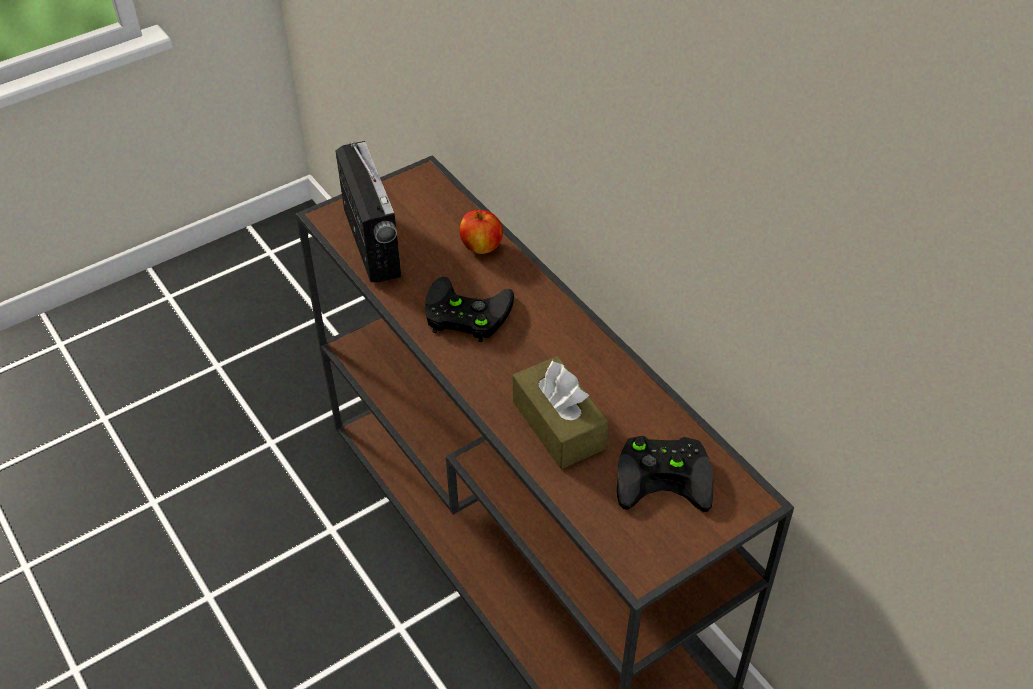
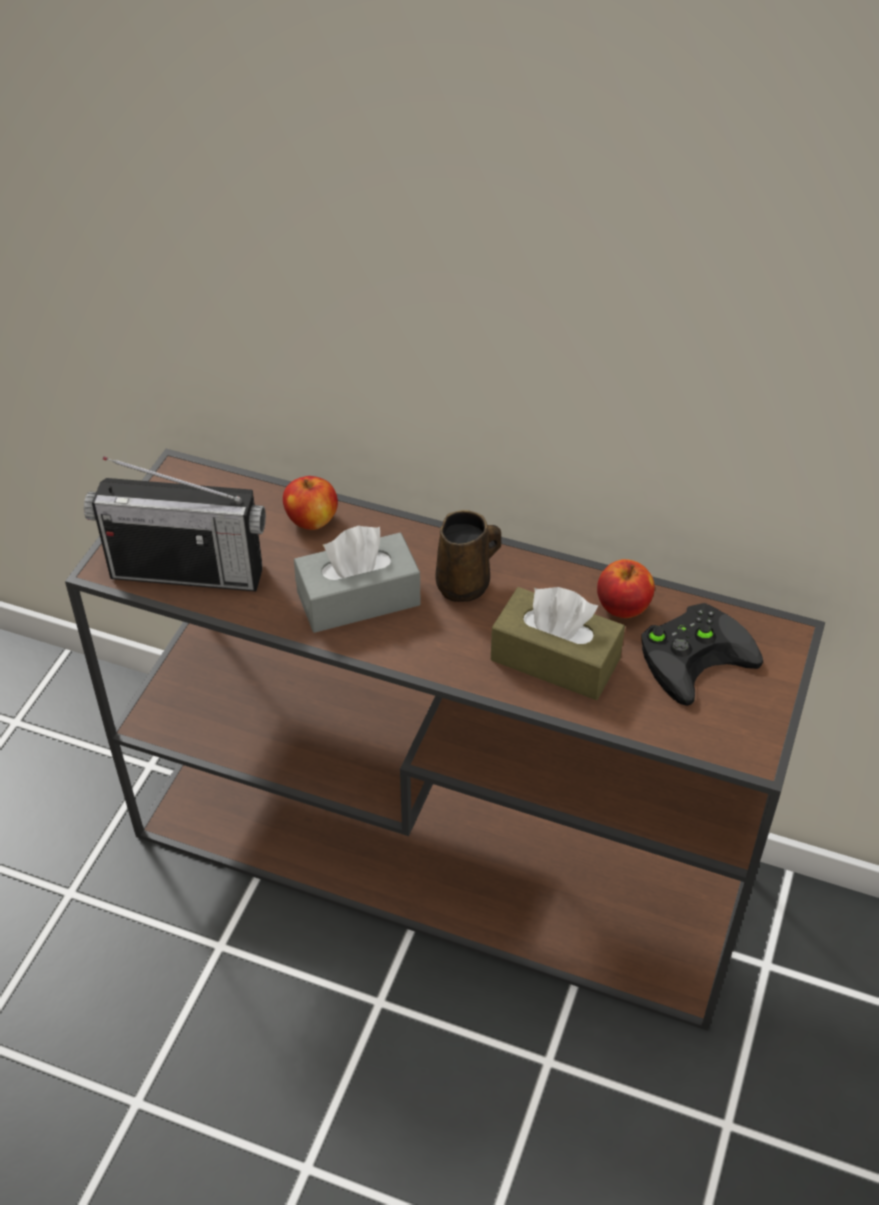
camera: 35 degrees left, 0 degrees up
(372, 242) = (187, 571): radio -> radio turned 150 degrees clockwise
(463, 314) = (358, 599): black game controller -> grey tissue box
(544, 341) = (465, 585): none -> brown mug
(643, 414) = (622, 607): none -> apple

